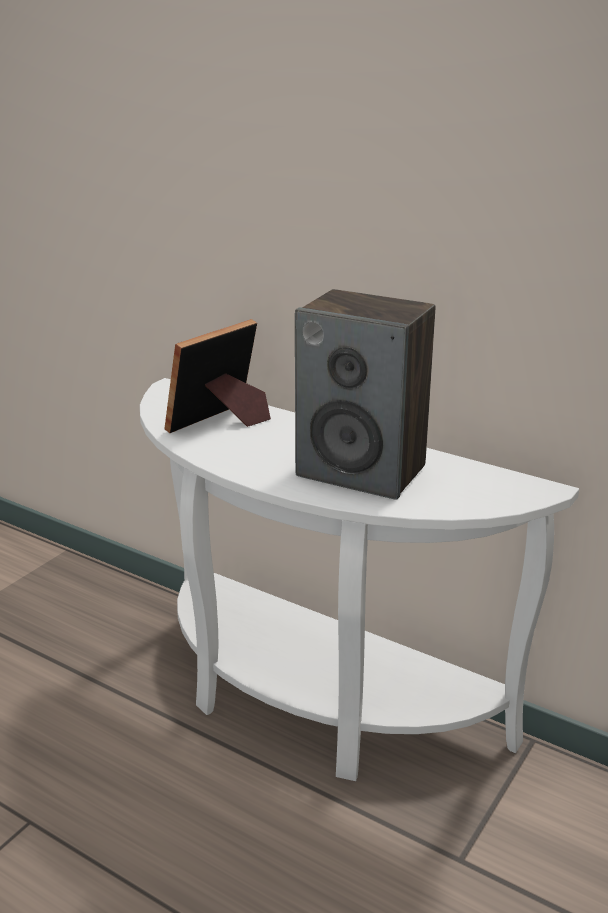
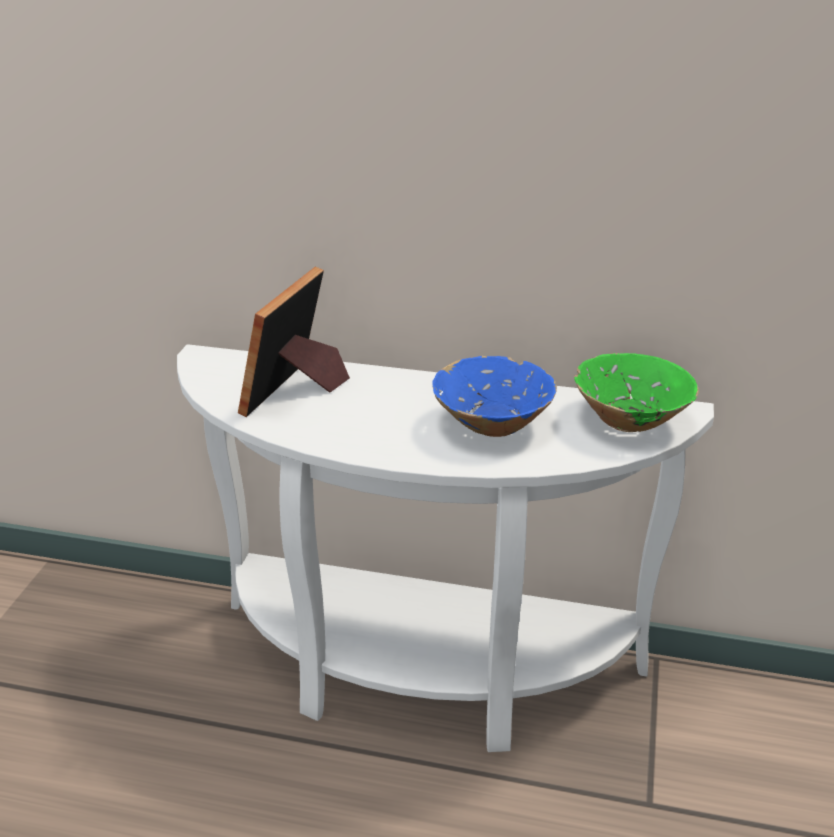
camera: 20 degrees left, 5 degrees up
(362, 471) = (493, 425): speaker -> blue bowl
(487, 488) = (629, 421): none -> green bowl

